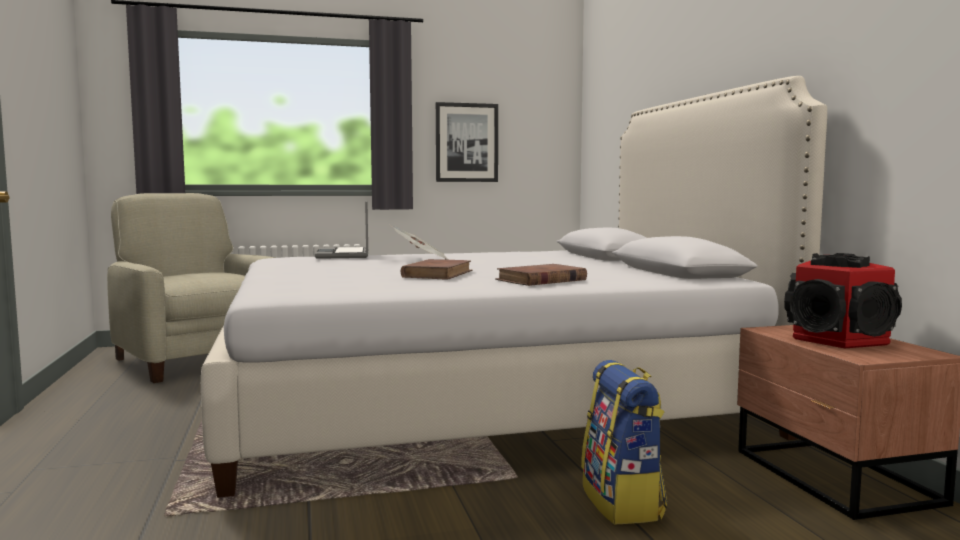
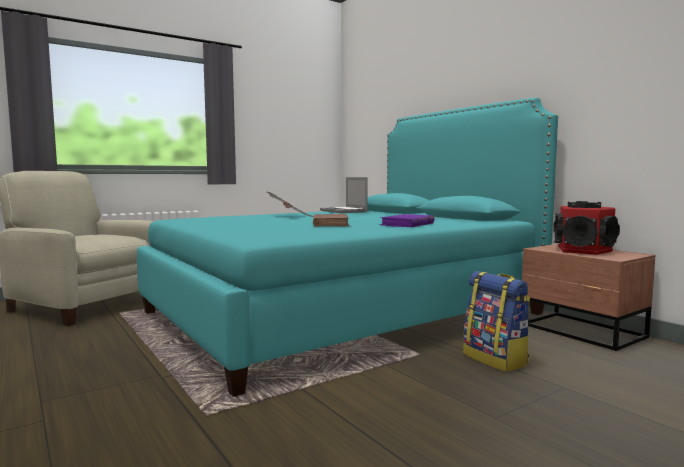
camera: 20 degrees left, 0 degrees up
(344, 255) = (227, 215): laptop -> laptop (344, 211)
(466, 142) = (269, 137): picture -> none
(486, 402) = (343, 313): white bed -> turquoise bed
(541, 280) = (407, 224): brown book -> purple book

